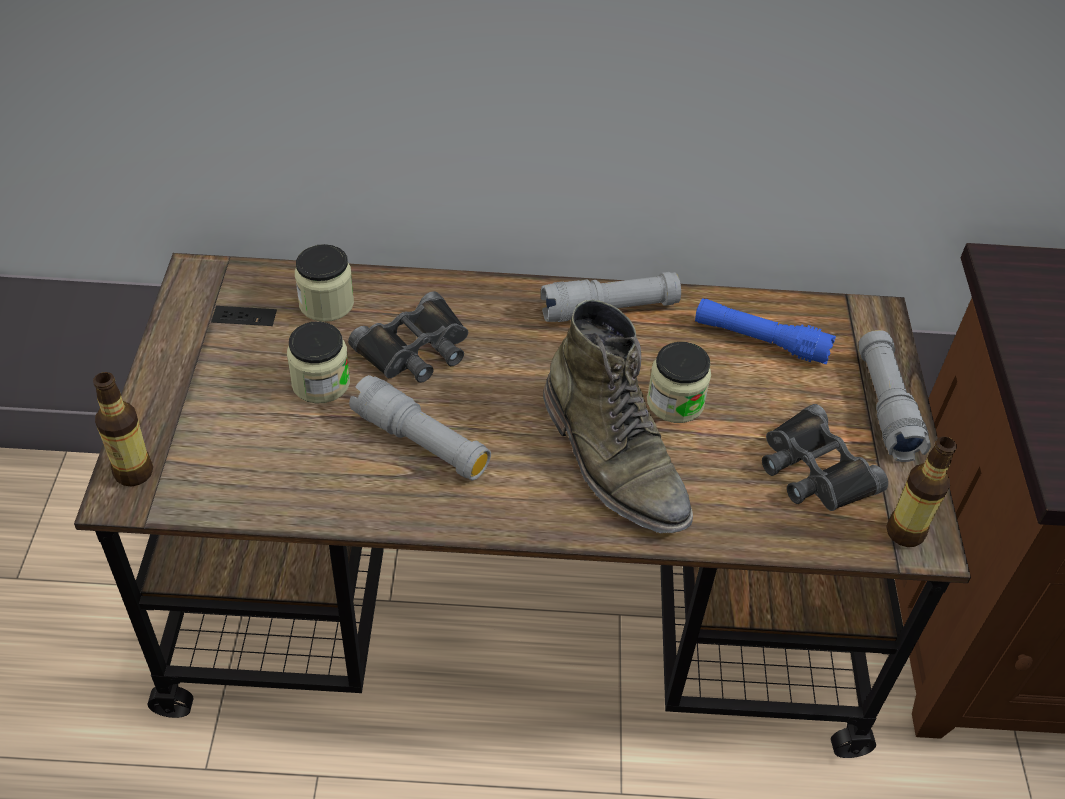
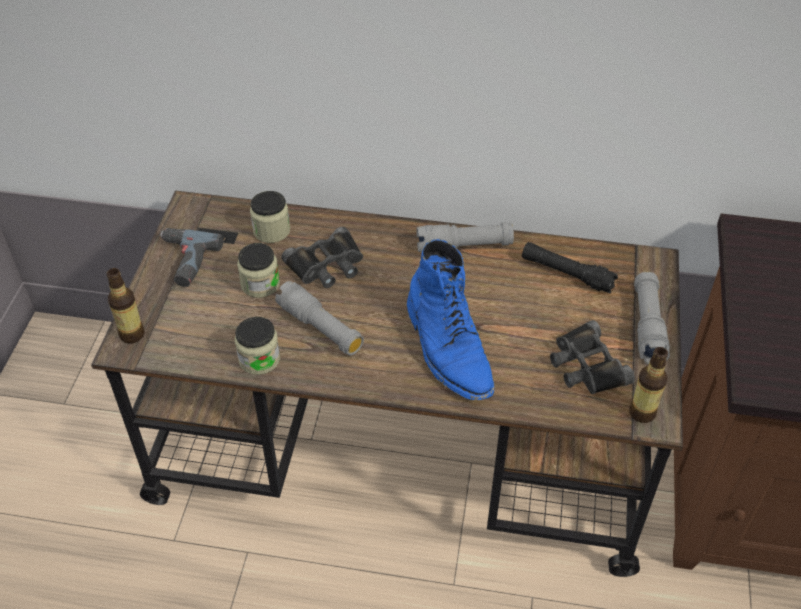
camera: 10 degrees right, 0 degrees up
(199, 356) = (183, 261): none -> power drill
(613, 458) = (448, 348): green boot -> blue boot
(675, 402) = (498, 313): jar -> jar (259, 359)
(760, 340) = (567, 274): blue flashlight -> black flashlight

